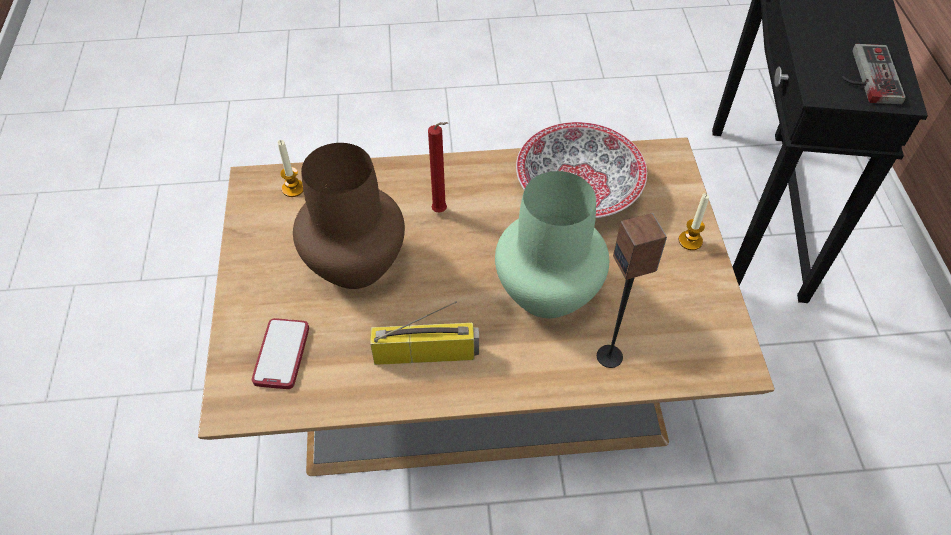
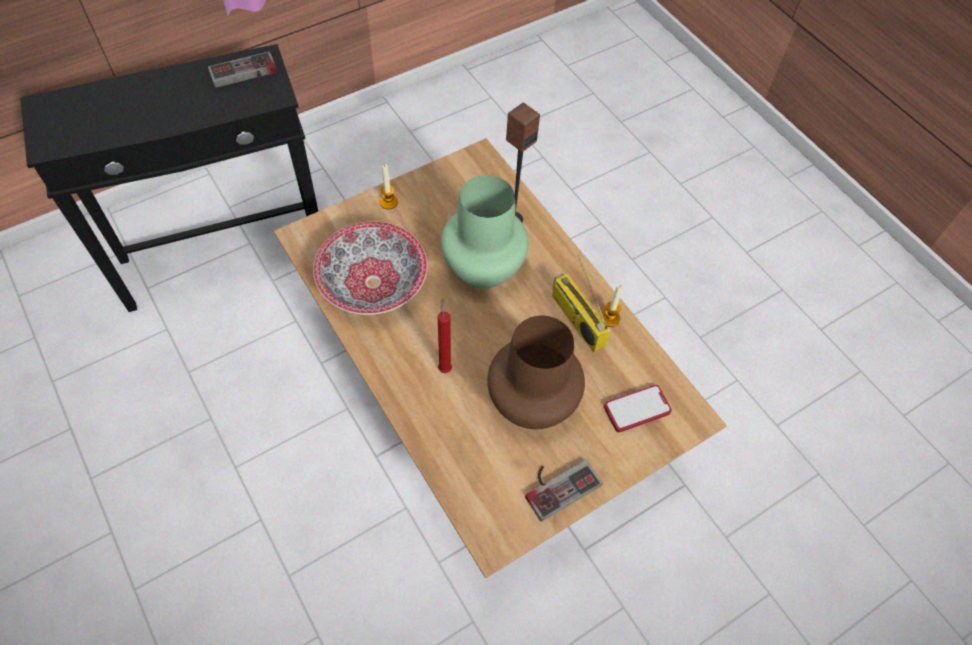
camera: 120 degrees left, 5 degrees up
(262, 248) = (558, 483): none -> game controller
(293, 188) = (482, 499): candle -> candle (609, 318)

